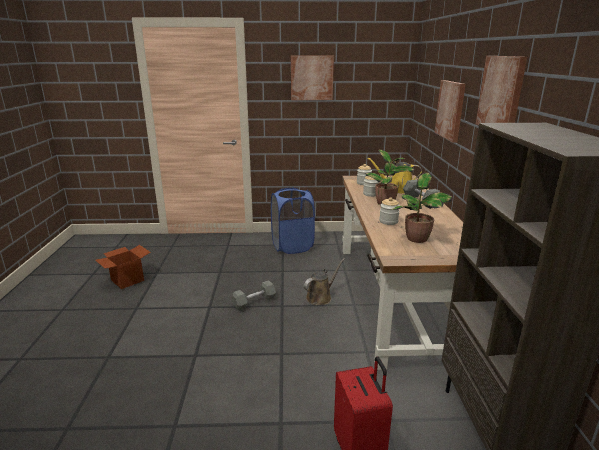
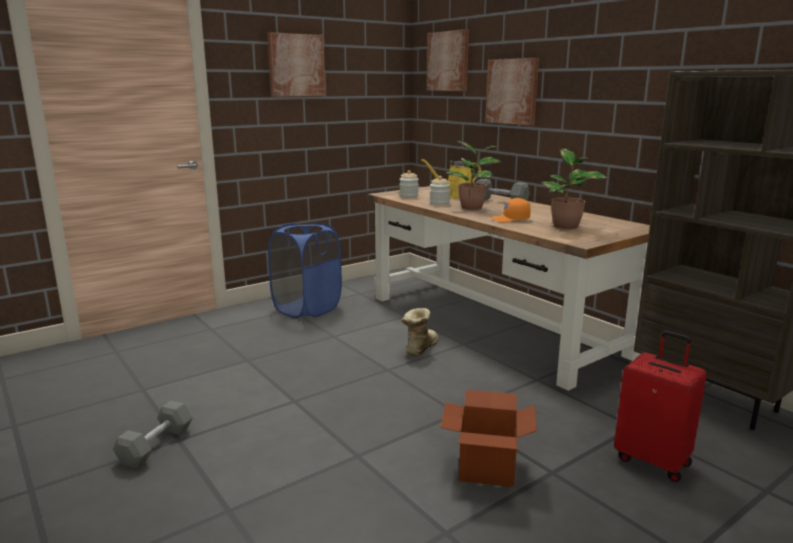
camera: 35 degrees left, 5 degrees down
(127, 280) = (103, 413): cardboard box -> cardboard box (487, 468)
(254, 302) = (347, 376): grey dumbbell -> grey dumbbell (156, 446)
(320, 297) = (419, 348): brown watering can -> boot
(388, 221) = (510, 219): jar -> orange cap
(501, 94) = (615, 57): picture -> picture (448, 61)

